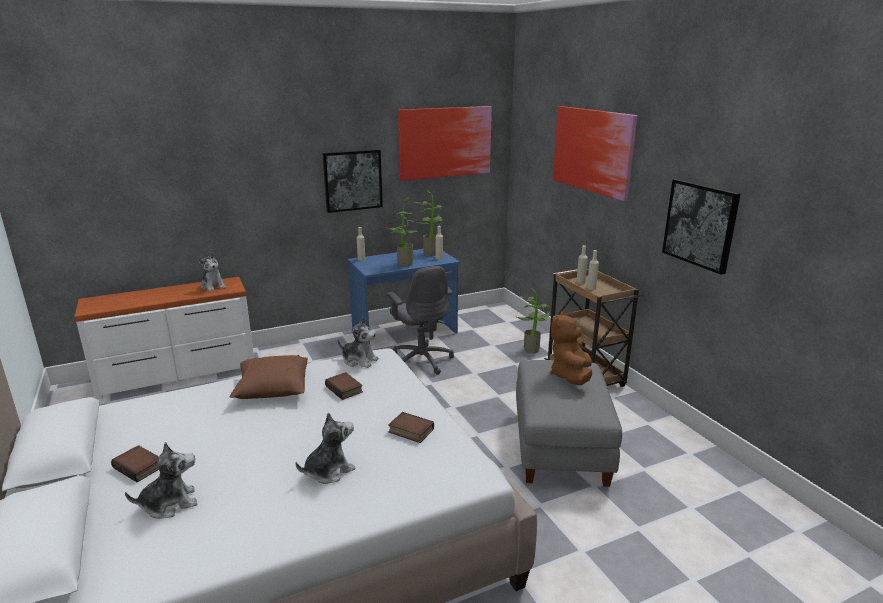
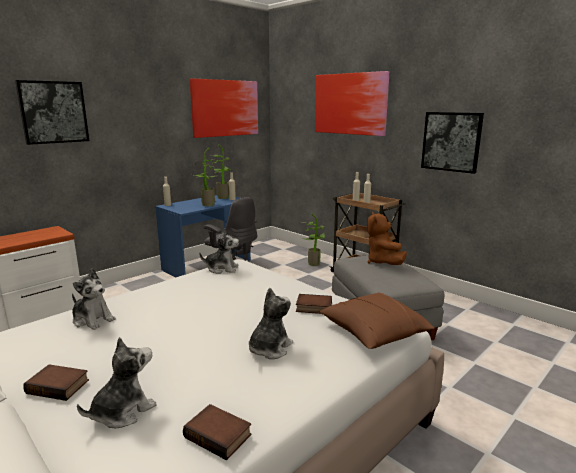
camera: 20 degrees left, 5 degrees down
(213, 286) = (37, 234): plush toy -> plush toy (93, 320)
(272, 388) = (157, 299): brown pillow -> brown pillow (373, 333)
(345, 389) = (228, 289): book -> book (219, 435)
(352, 180) = (156, 137): picture -> picture (53, 112)

